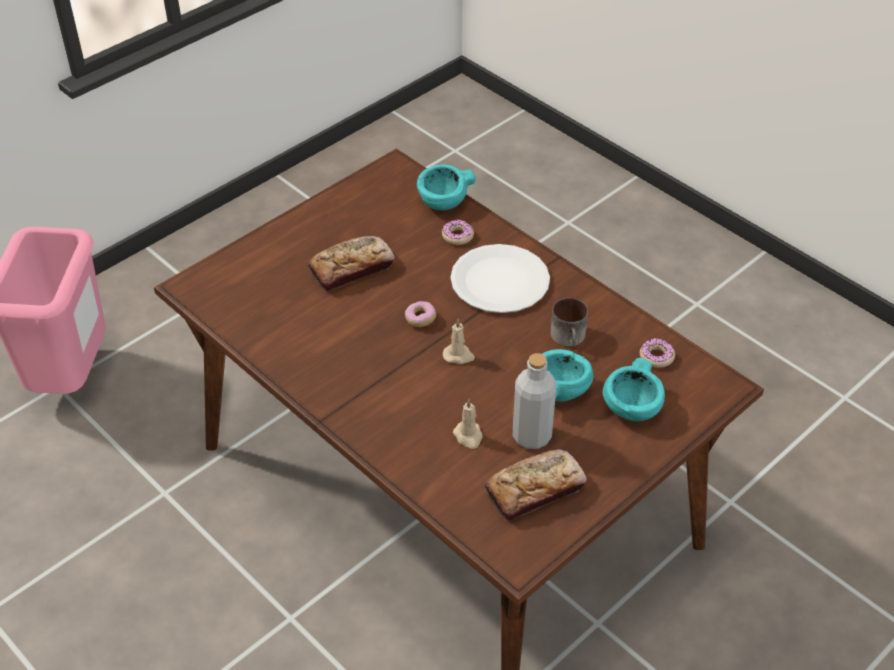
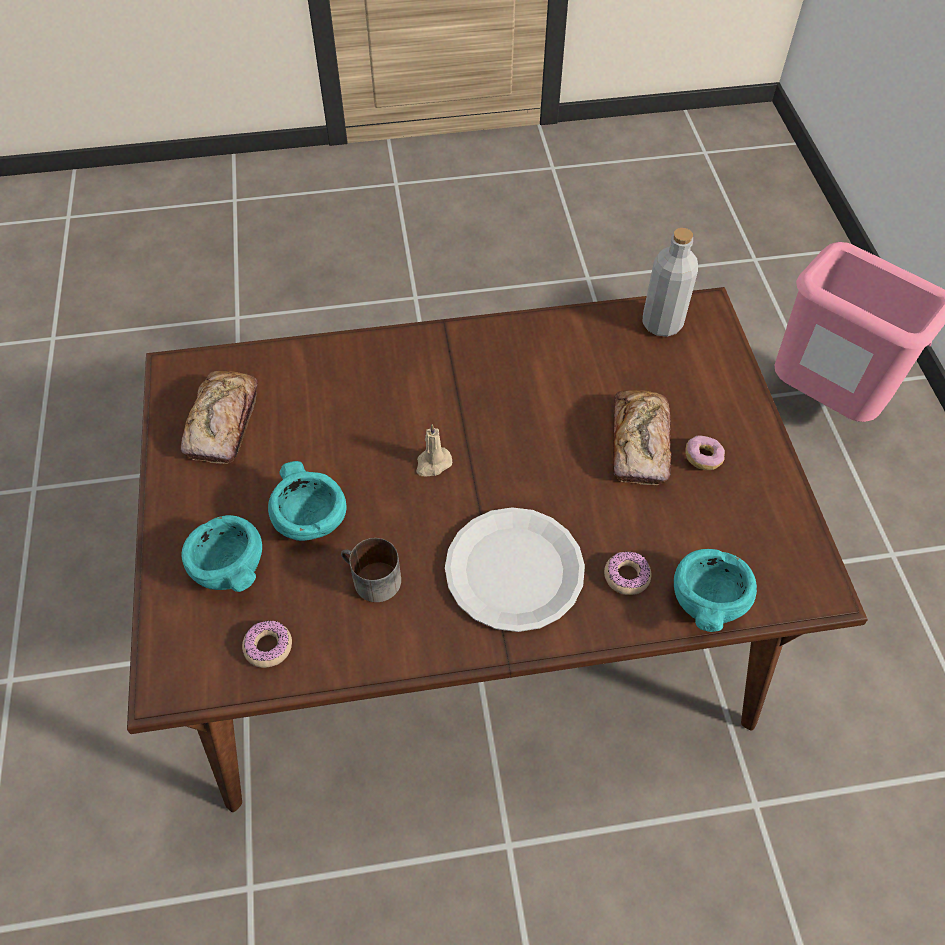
camera: 125 degrees right, 10 degrees up
(420, 319) = (512, 461): donut -> donut (703, 458)
(468, 436) = (327, 412): beige candle -> none
(531, 436) = (281, 459): grey bottle -> grey bottle (662, 323)

